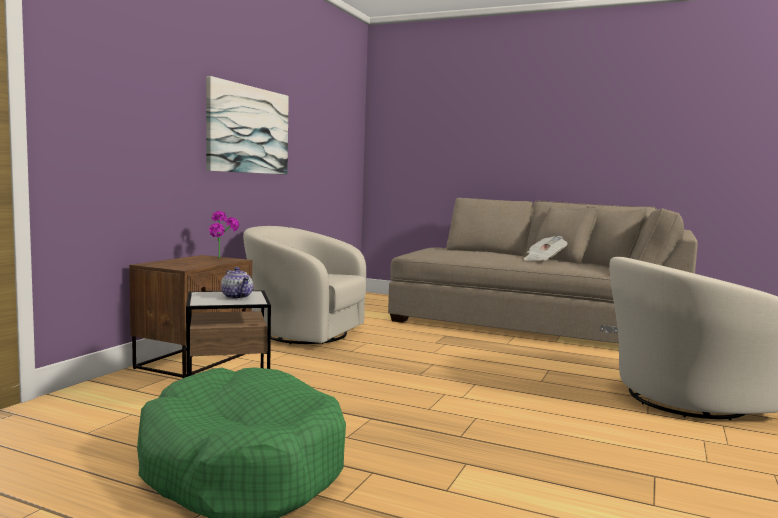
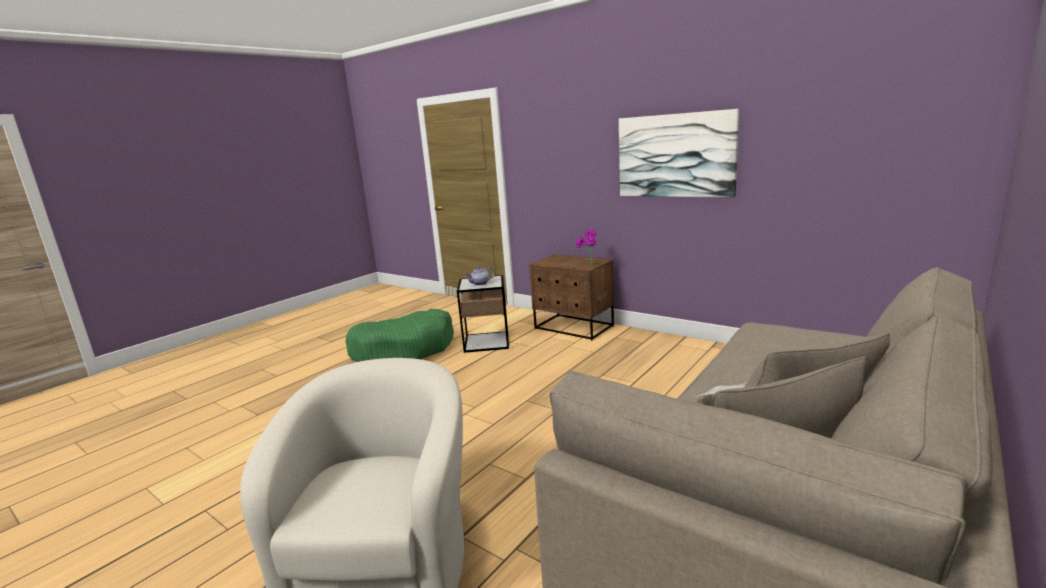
camera: 105 degrees right, 10 degrees up
(303, 334) = (660, 355): beige armchair -> none

